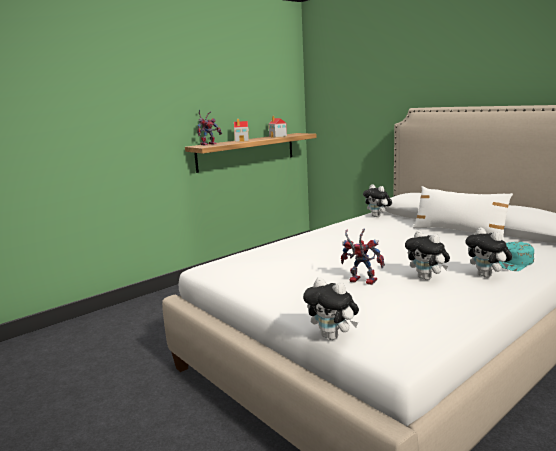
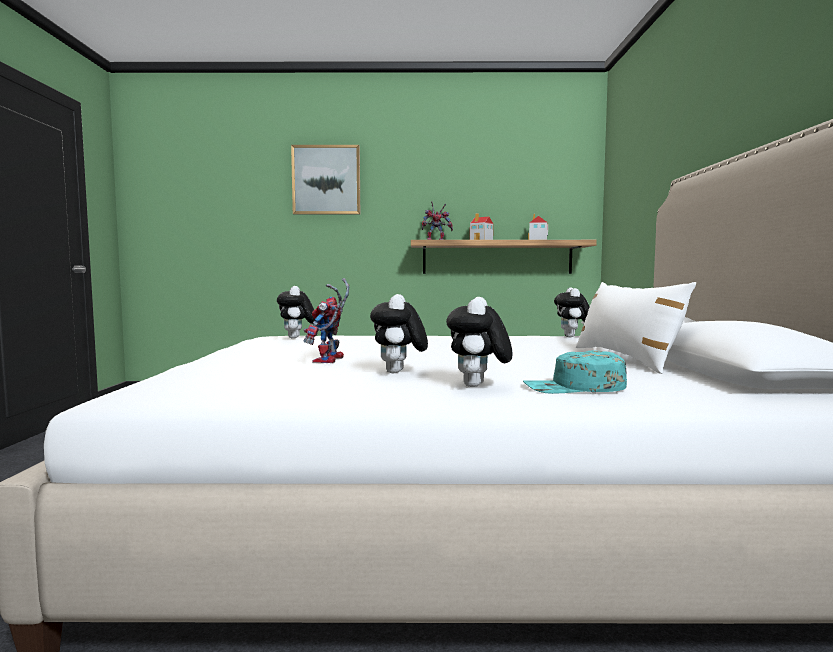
camera: 40 degrees right, 10 degrees down
(102, 93) = (326, 180): none -> picture
(333, 337) = (150, 378): plush toy -> plush toy (296, 338)
(360, 281) = (330, 360): toy robot -> toy robot turned 150 degrees counterclockwise

